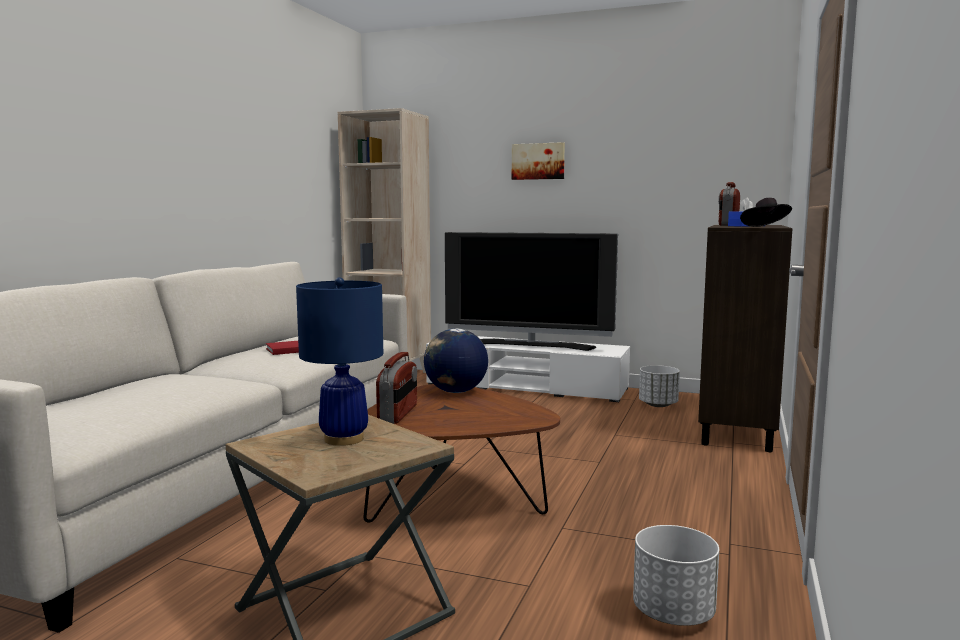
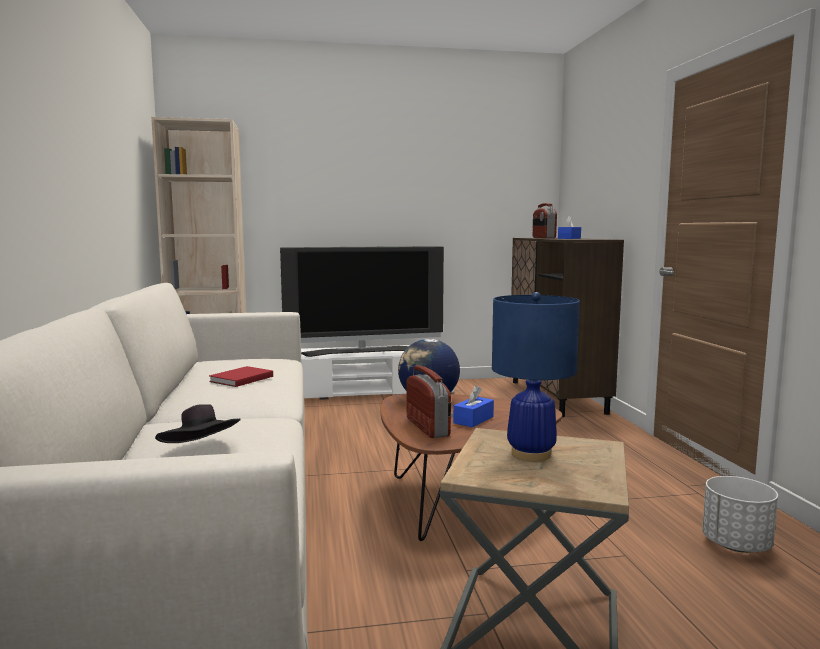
camera: 30 degrees left, 0 degrees up
(452, 415) = (473, 420): none -> blue tissue box
(538, 161) = (354, 180): picture -> none
(658, 405) = (484, 391): white planter -> none
(766, 227) = (599, 239): black hat -> black hat (201, 451)

